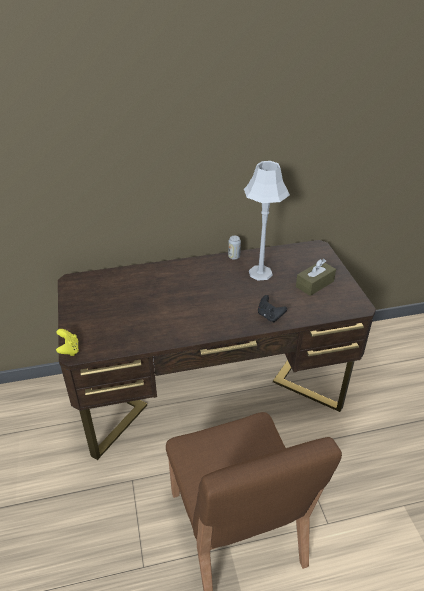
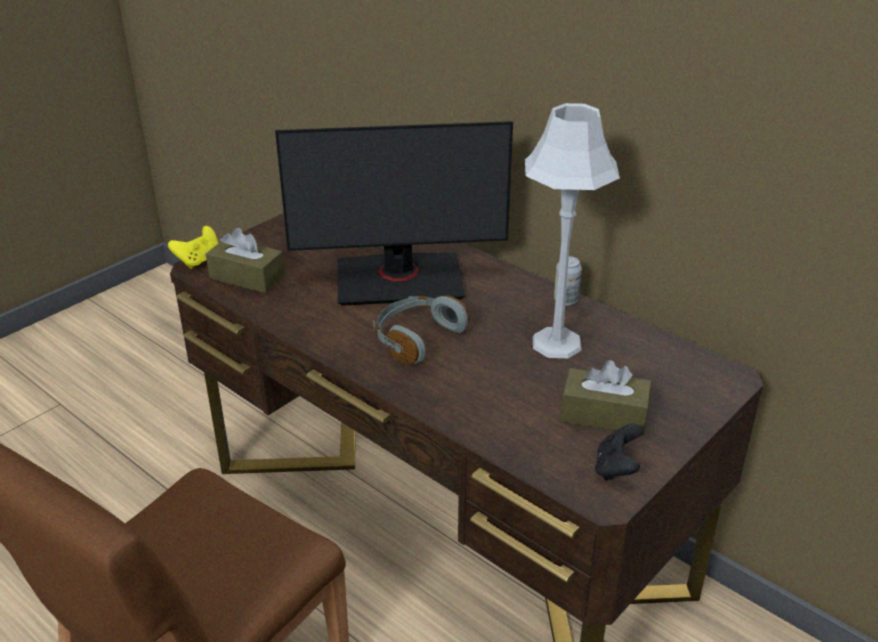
camera: 55 degrees right, 5 degrees down
(107, 338) = (247, 277): none -> brown tissue box
(167, 291) = (399, 279): none -> monitor
(219, 307) = (416, 338): none -> grey headphones
(270, 316) = (450, 397): black game controller -> black game controller (616, 468)

